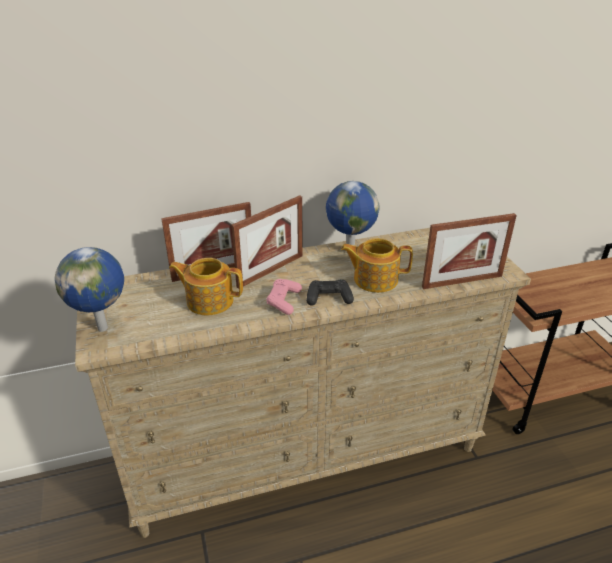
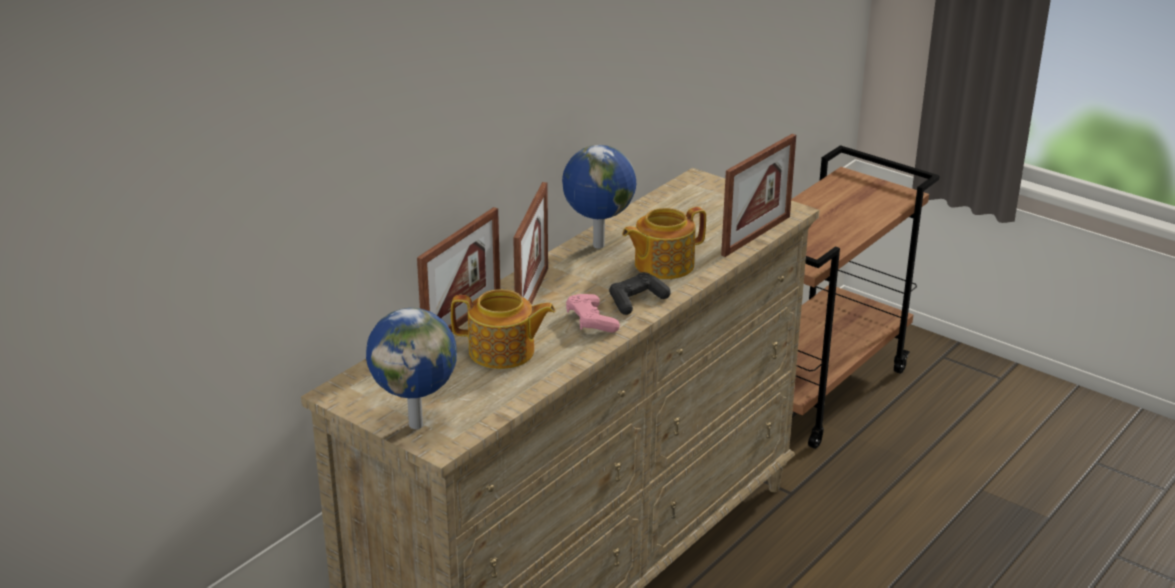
camera: 35 degrees left, 5 degrees down
(209, 300) = (503, 352): teapot -> teapot turned 150 degrees counterclockwise

